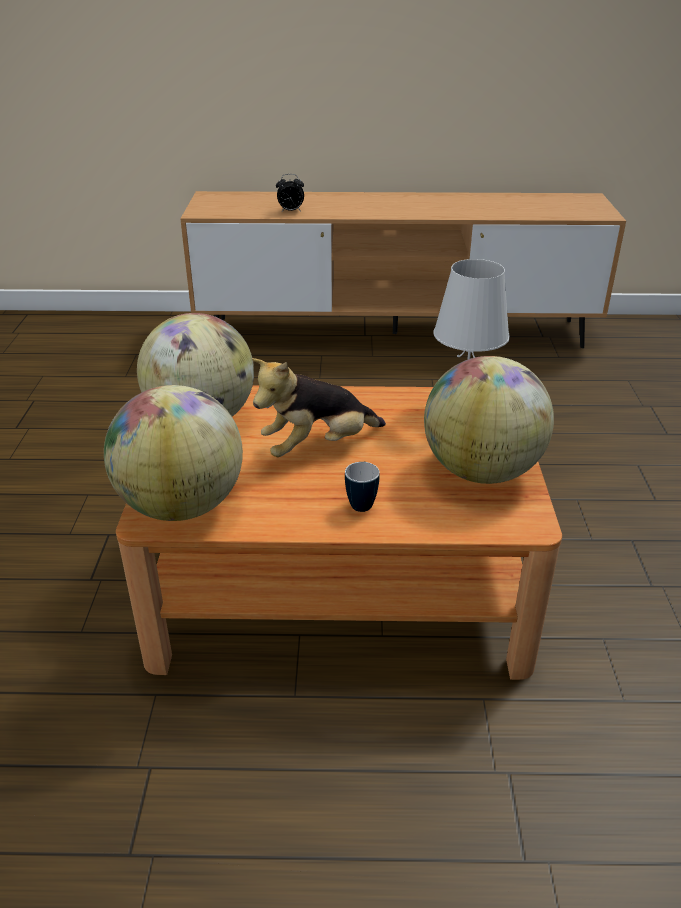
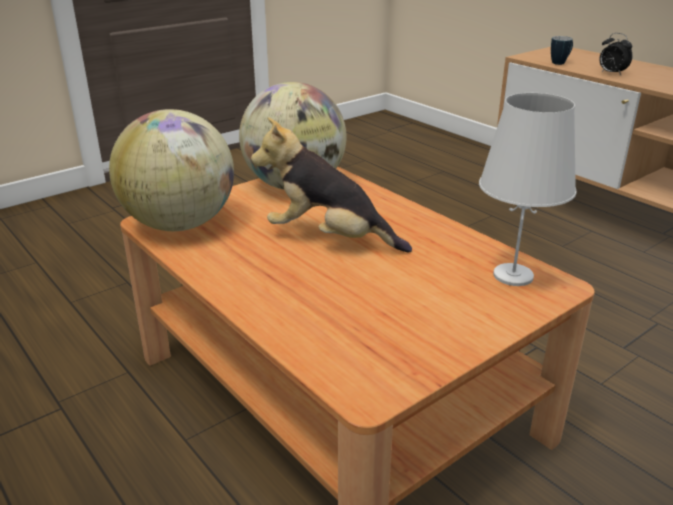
camera: 50 degrees right, 5 degrees down
(362, 502) = (279, 289): mug -> mug (560, 63)
(481, 471) = (417, 329): globe -> none

